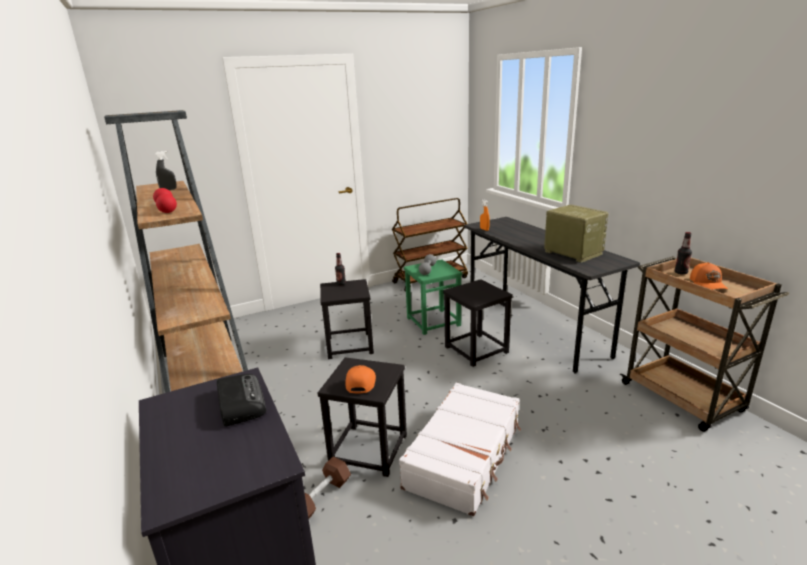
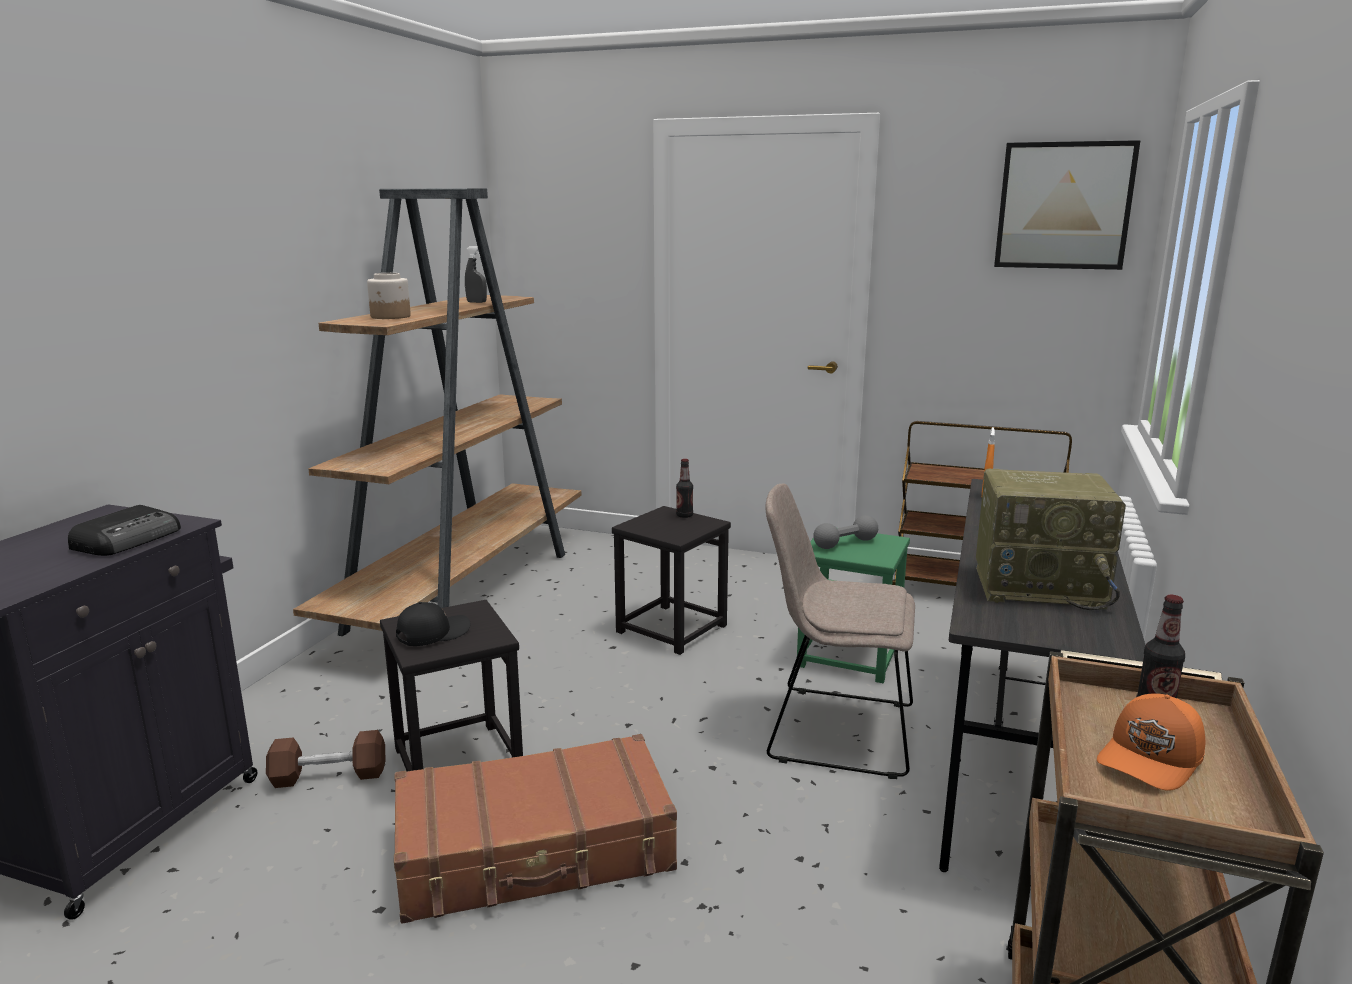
camera: 45 degrees right, 5 degrees down
(166, 209) = (390, 317): red dumbbell -> jar
(360, 383) = (432, 634): orange cap -> black cap
(436, 97) = (1064, 206): none -> picture
(465, 455) = (535, 851): white suitcase -> brown suitcase
(475, 350) = (834, 730): black stool -> beige chair
(572, 253) = (1040, 586): radio -> radio turned 90 degrees clockwise

